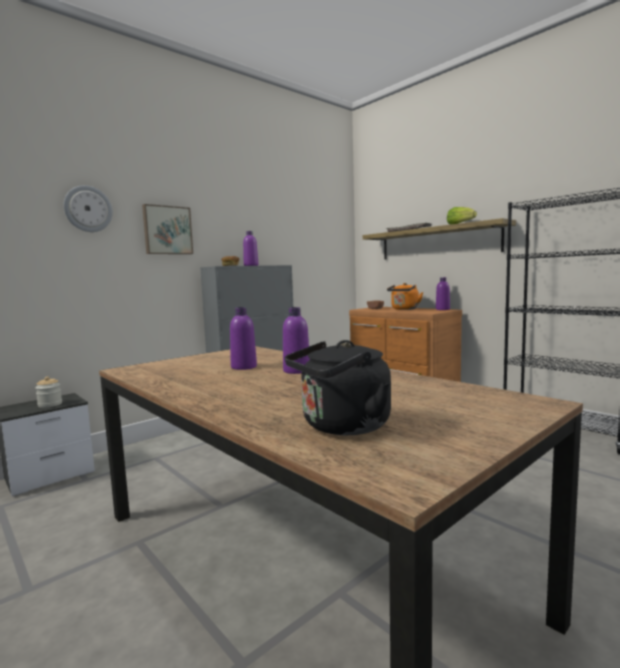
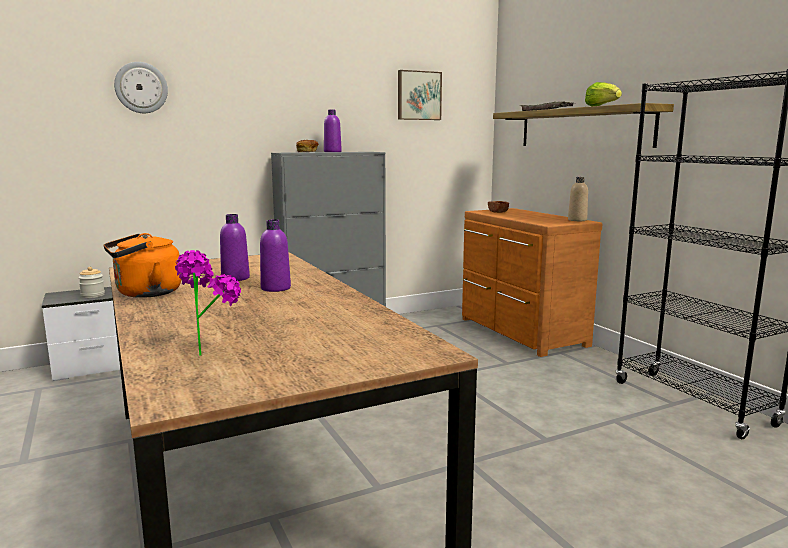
camera: 15 degrees right, 5 degrees up
(167, 230) = (232, 109): picture -> picture (418, 95)
(341, 427) = (209, 351): black kettle -> potted plant
(404, 309) = (530, 216): orange kettle -> orange kettle (145, 293)
(442, 309) = (577, 220): purple bottle -> beige bottle

